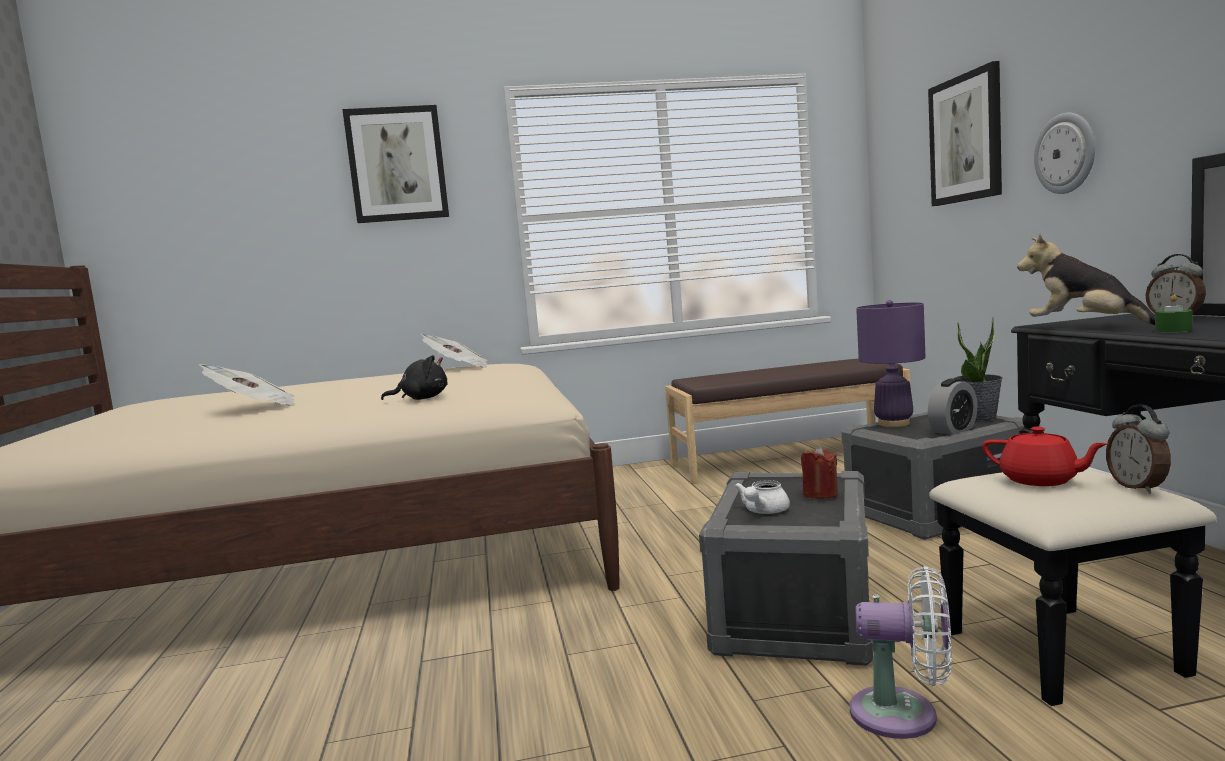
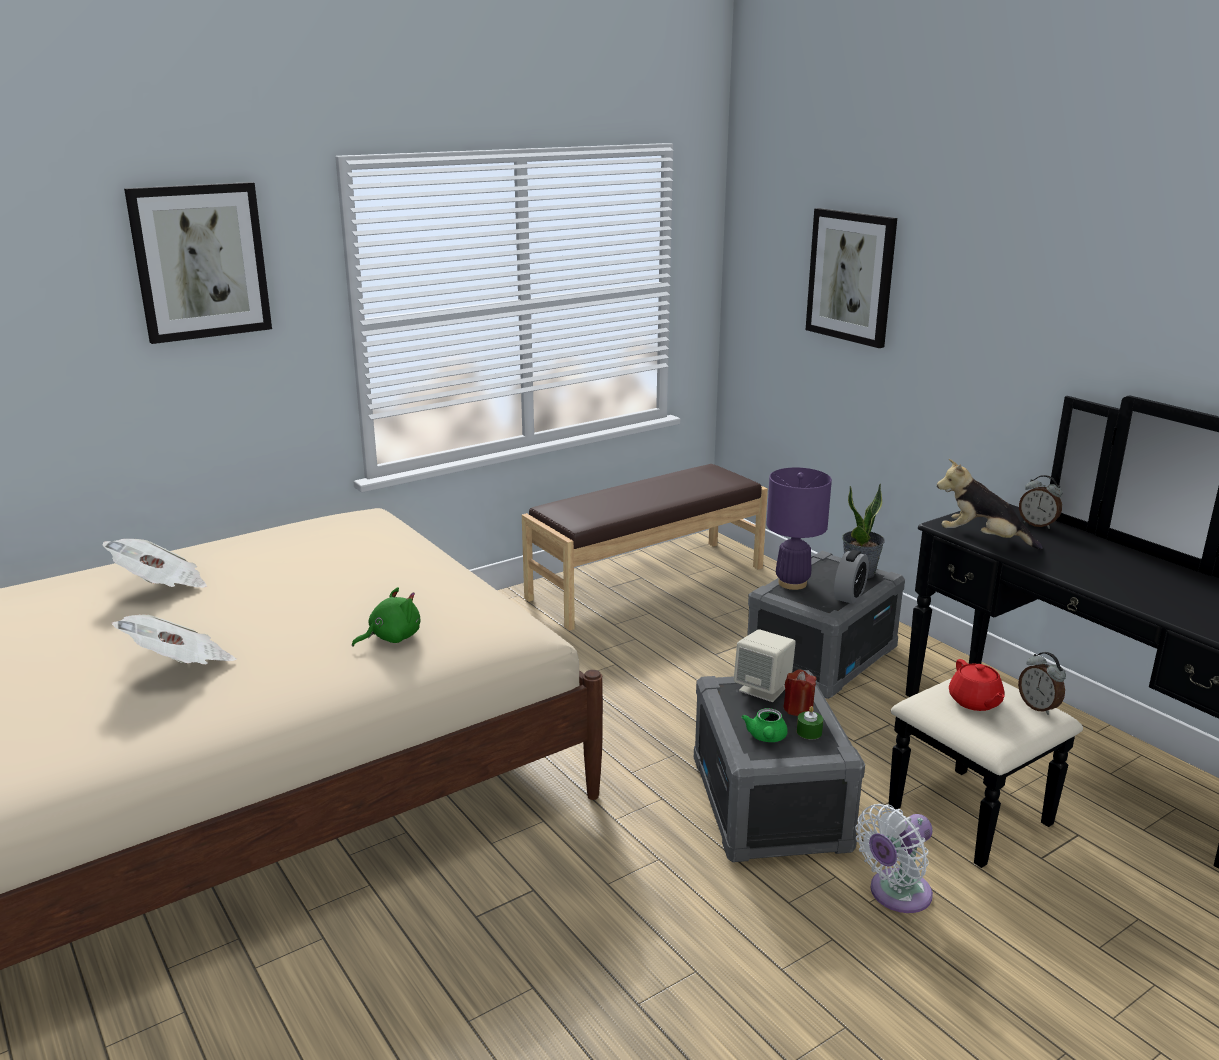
camera: 25 degrees left, 15 degrees up
(421, 399) = (391, 638): black plush toy -> green plush toy
(458, 369) = (320, 537): newspaper -> newspaper (161, 586)
(763, 512) = (766, 738): white teapot -> green teapot
(794, 481) = (763, 689): none -> beige speaker
(903, 715) = (896, 894): white fan -> white fan turned 150 degrees clockwise
(1040, 480) = (975, 702): red teapot -> red teapot turned 60 degrees clockwise
(1066, 153) = (953, 337): wall clock -> none
(1173, 330) = (1050, 561): green candle -> green candle (809, 732)

